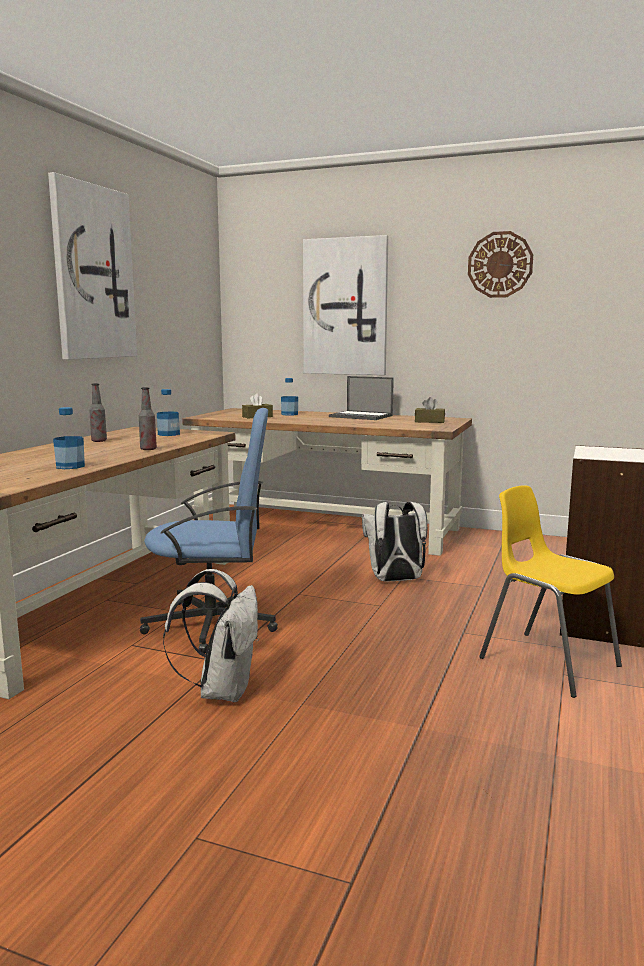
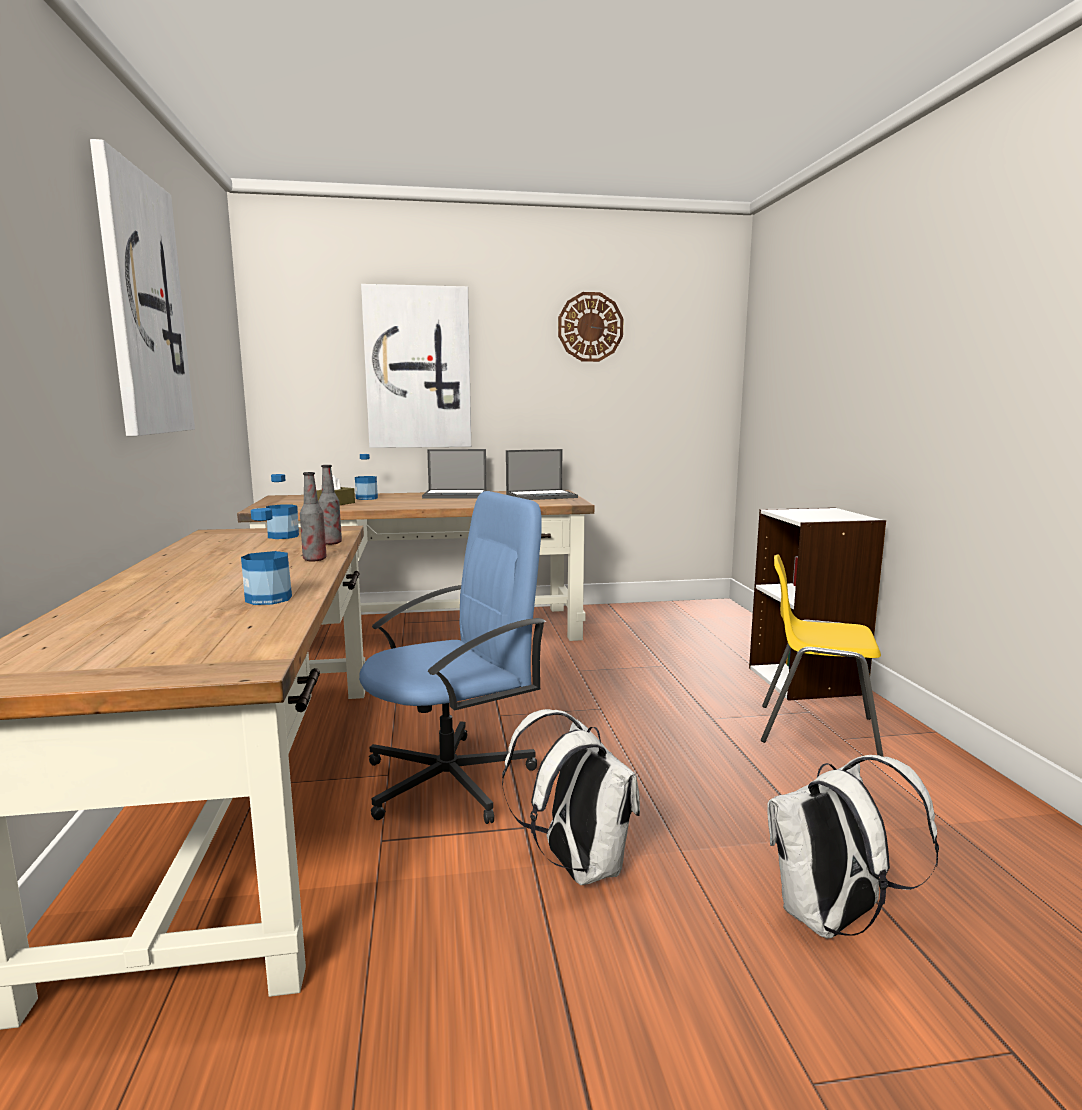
camera: 30 degrees left, 0 degrees up
(99, 441) = (204, 555): bottle -> bottle (331, 543)
(395, 580) = (577, 676): white backpack -> white backpack (832, 920)
(429, 421) = (542, 496): brown tissue box -> laptop

